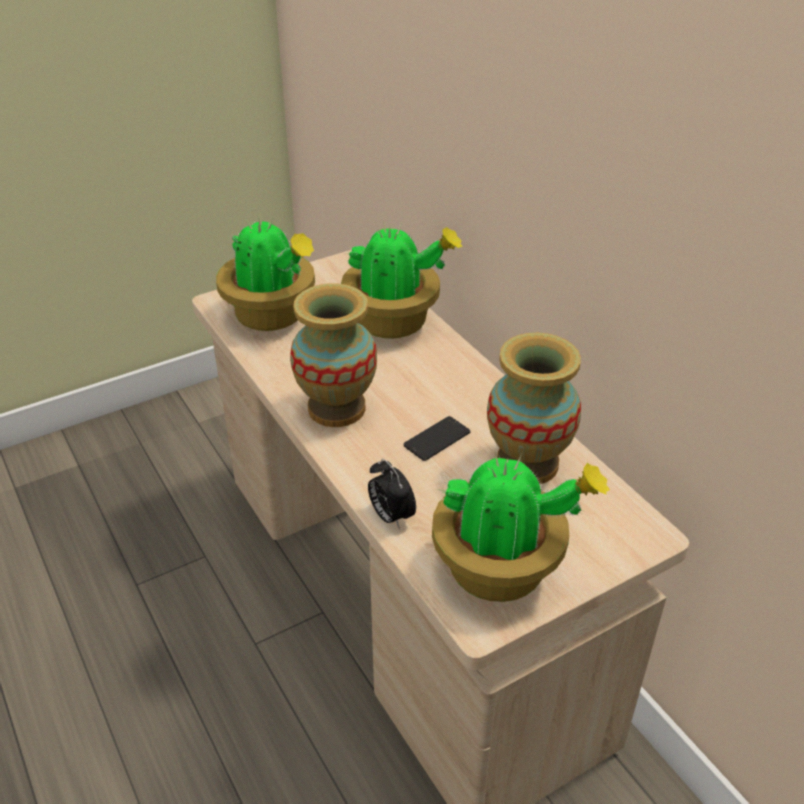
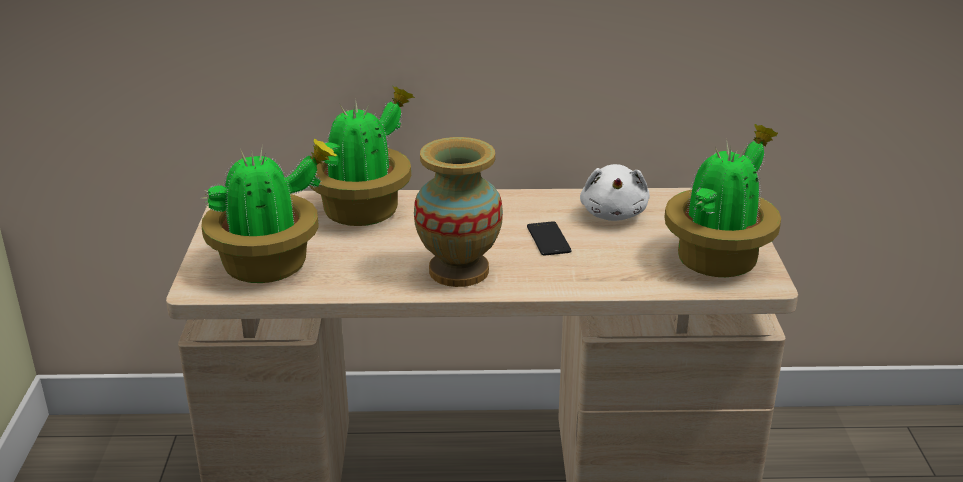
camera: 60 degrees left, 10 degrees down
(390, 516) = (624, 285): alarm clock -> none
(528, 464) = (613, 214): vase -> white plush toy

